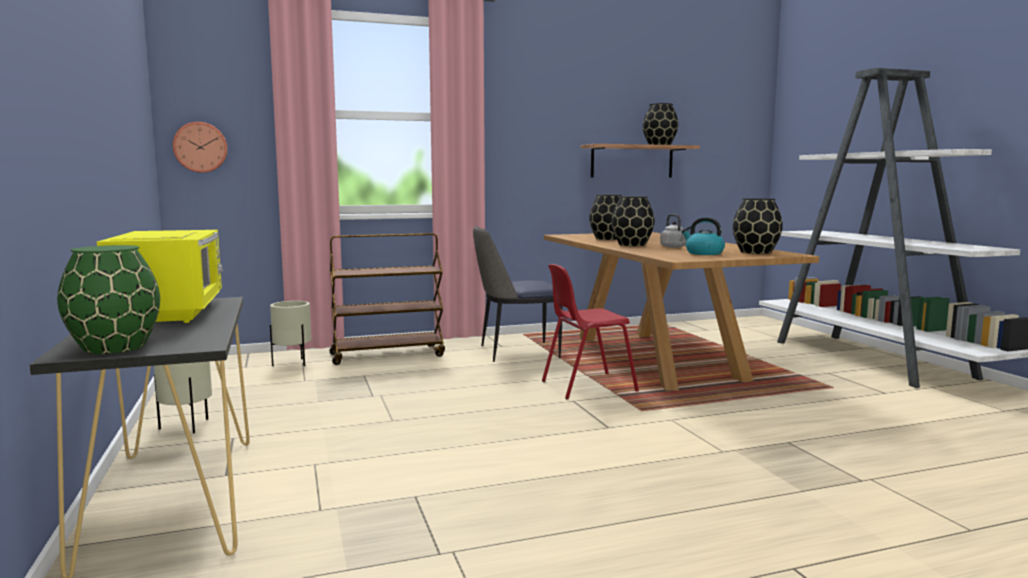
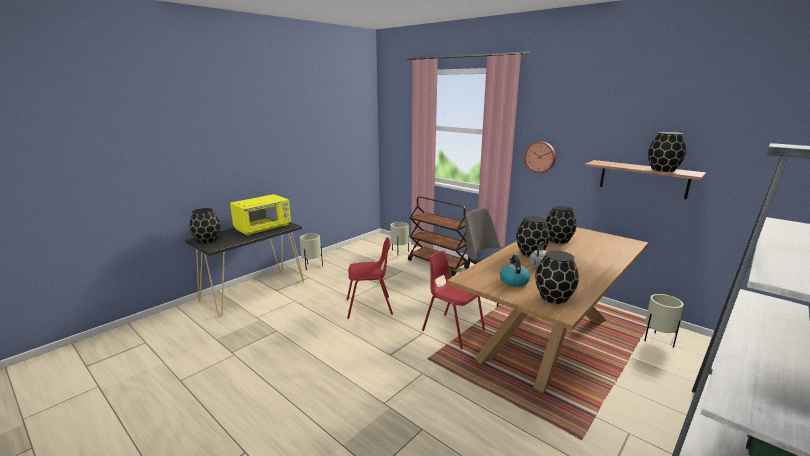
camera: 60 degrees right, 10 degrees up
(114, 347) = (207, 240): green vase -> black vase
(200, 147) = (391, 141): wall clock -> wall clock (540, 157)
(449, 414) = (369, 307): none -> red chair
(698, 331) = (657, 340): none -> beige planter

